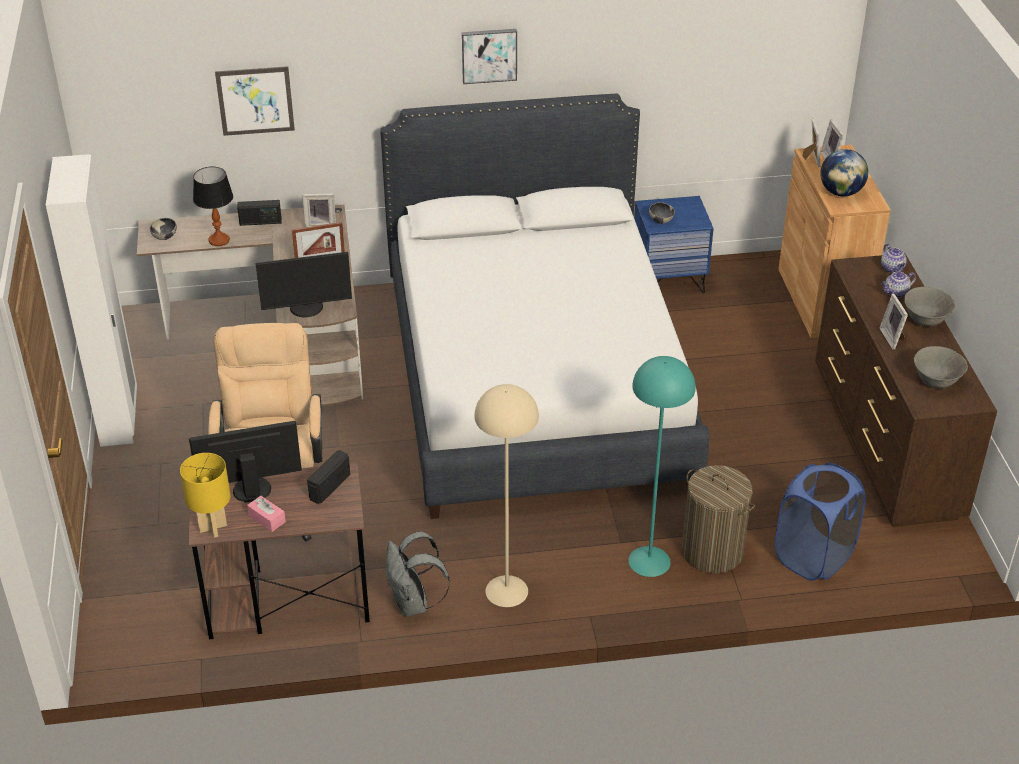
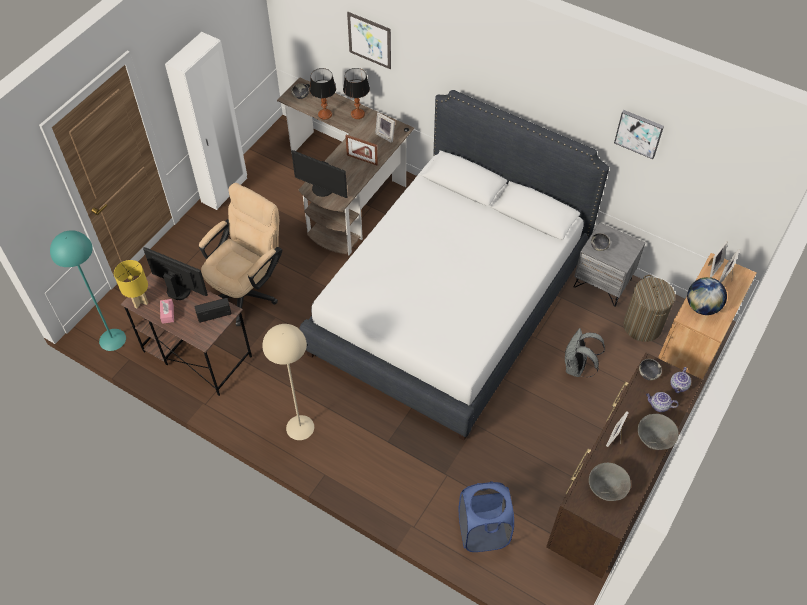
camera: 40 degrees right, 15 degrees up
(260, 222) = (358, 114): radio -> table lamp
(413, 604) = (249, 401): grey backpack -> grey backpack (576, 368)
(489, 55) = (517, 82): picture -> picture (639, 133)
(649, 561) = (390, 465): turquoise floor lamp -> turquoise floor lamp (112, 340)
(668, 279) = (602, 283): blue nightstand -> grey nightstand
(712, 551) = (430, 485): laundry basket -> laundry basket (642, 326)
(855, 274) = (648, 374): none -> bowl

